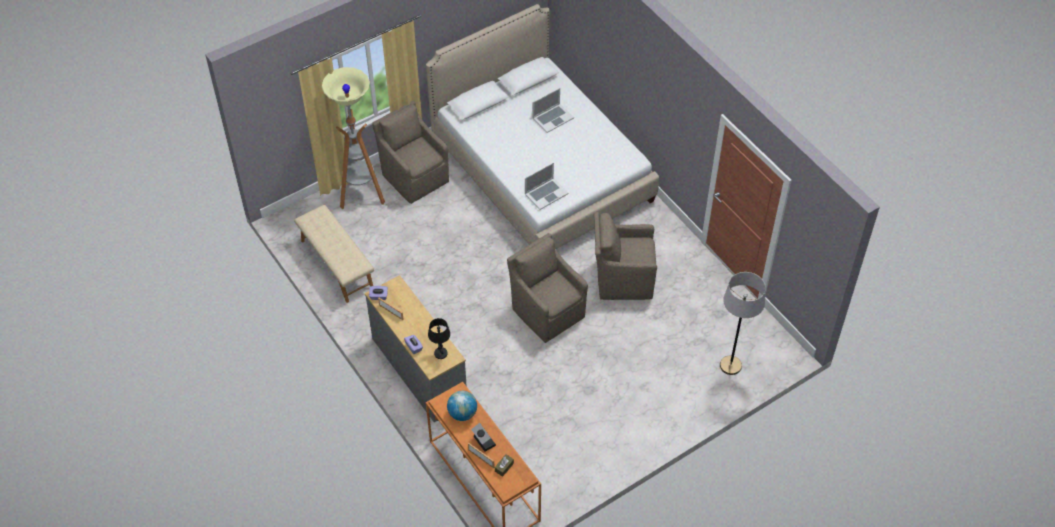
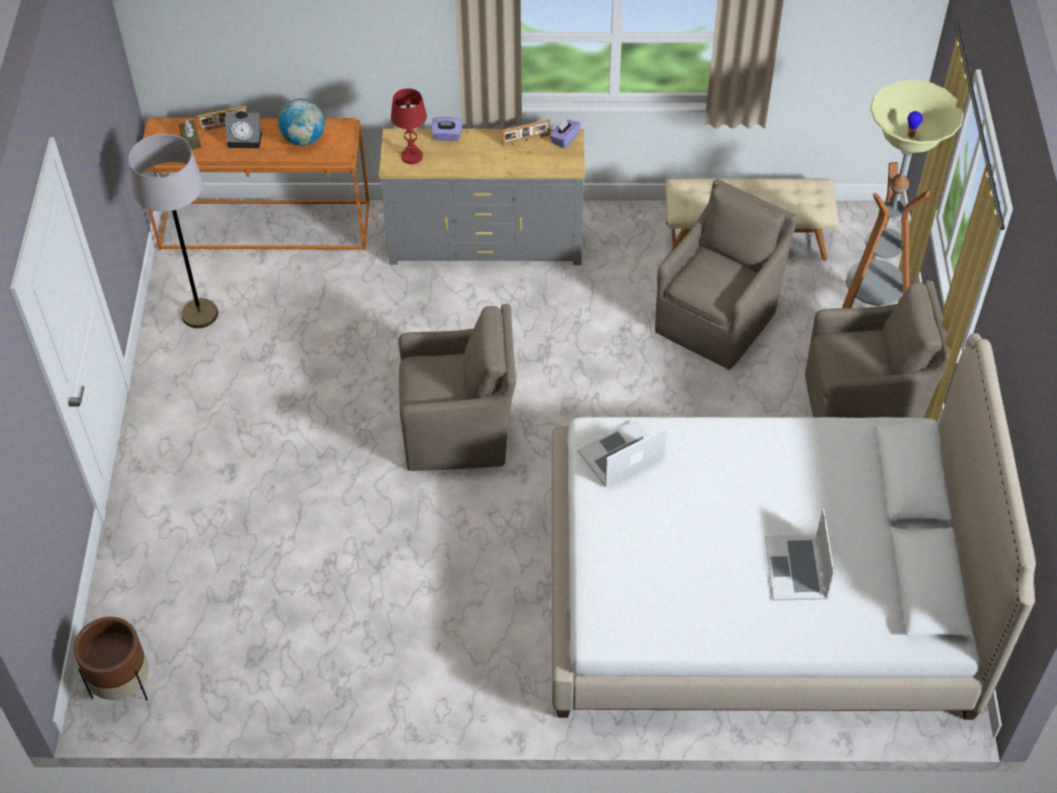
camera: 125 degrees right, 0 degrees up
(441, 353) = (412, 156): black table lamp -> red table lamp
(546, 193) = (621, 454): laptop -> laptop turned 60 degrees clockwise
(622, 279) = (436, 563): brown armchair -> brown armchair (718, 320)
(730, 365) = (156, 603): grey floor lamp -> grey floor lamp (200, 314)
(774, 350) = (122, 685): none -> brown planter

